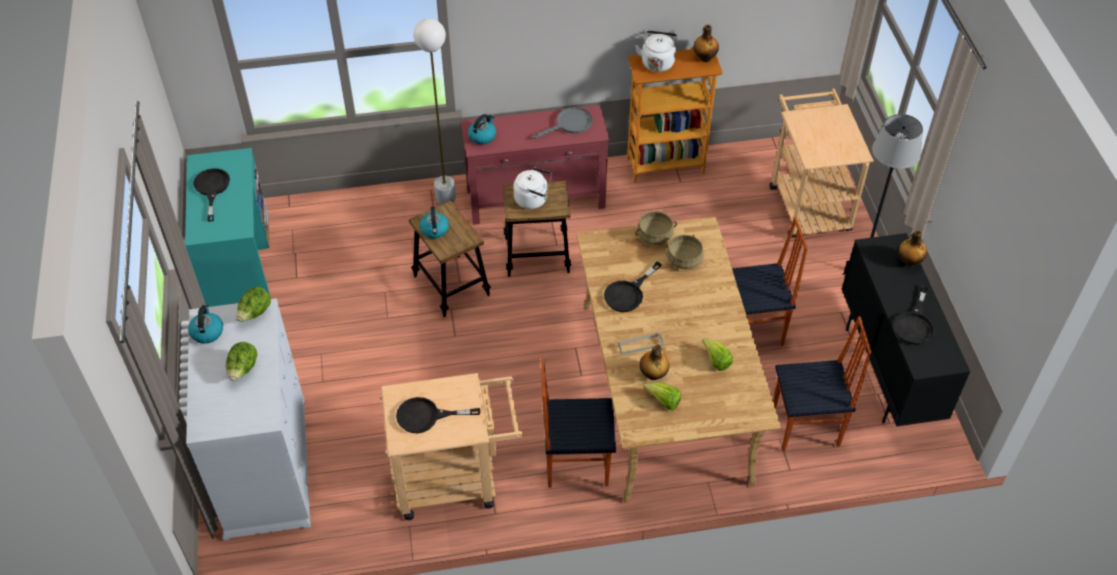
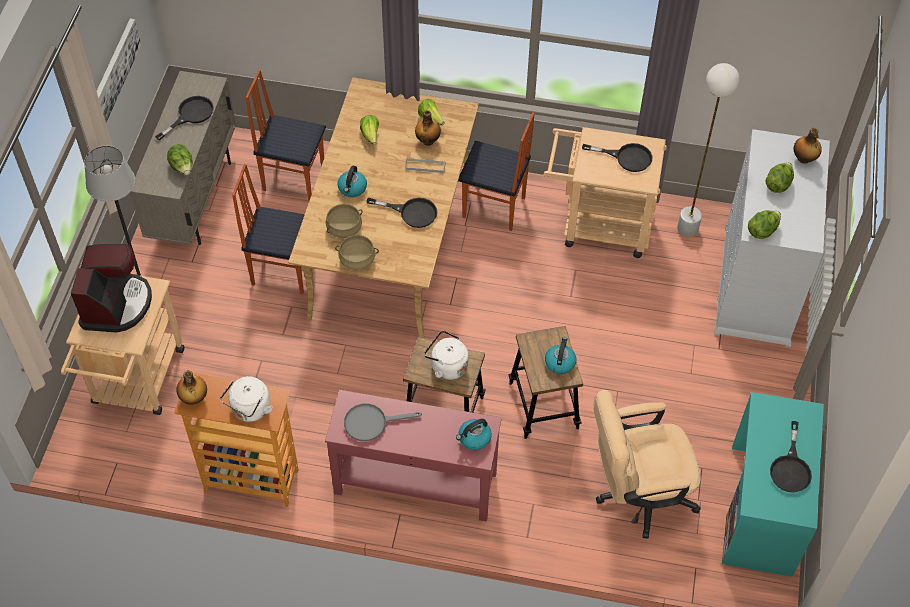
camera: 160 degrees left, 5 degrees up
(207, 332) = (807, 226): kettle -> kettle (352, 188)
(349, 242) = (637, 494): none -> beige office chair
(445, 198) = (514, 519): white floor lamp -> white floor lamp (688, 228)
(628, 293) = (411, 212): black frying pan -> black frying pan turned 45 degrees clockwise
(831, 138) = (116, 304): none -> coffee machine
(877, 268) = (182, 167): none -> lettuce
(886, 372) = (195, 199): black cabinet -> beige cabinet
(909, 261) = (150, 165): bottle -> bottle (804, 159)
(984, 230) = (115, 69): none -> picture

